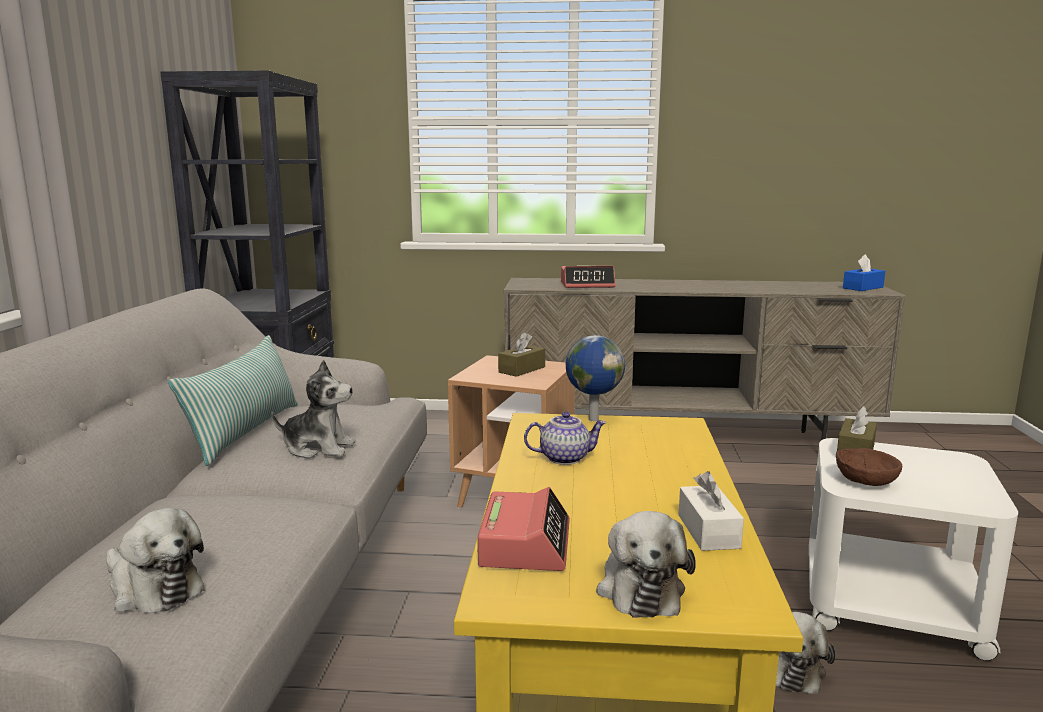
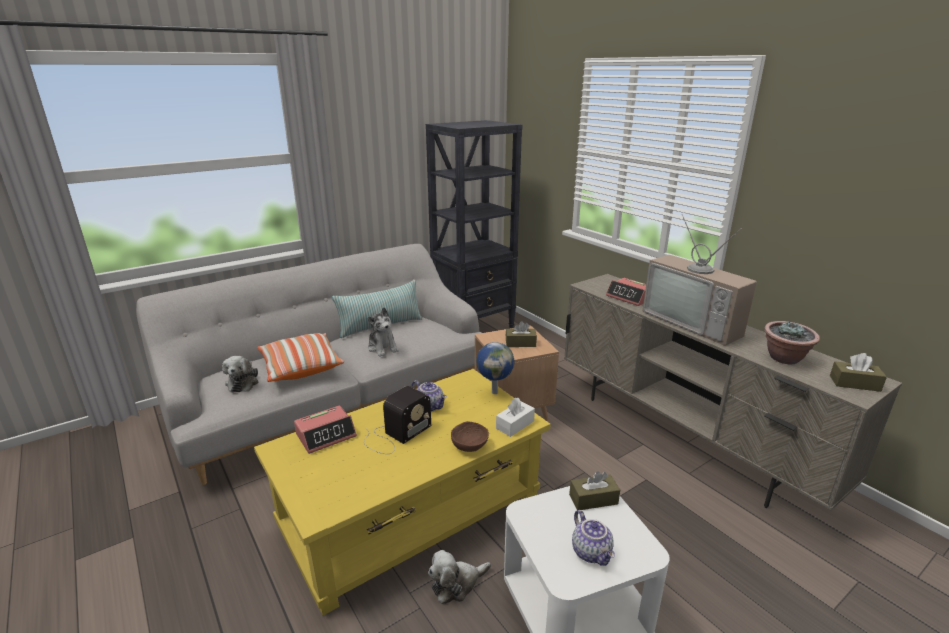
camera: 50 degrees right, 10 degrees up
(229, 521) = (300, 367): none -> pillow
(604, 497) = (395, 435): none -> radio
(640, 588) = (311, 479): plush toy -> none
(685, 286) = (695, 322): none -> television
(708, 531) = (386, 478): white tissue box -> white tissue box (515, 425)
(797, 288) = (784, 358): none -> potted plant
(863, 288) = (854, 383): blue tissue box -> brown tissue box
(865, 482) = (541, 517): brown bowl -> brown bowl (469, 446)
(946, 479) = (592, 552): none -> teapot

